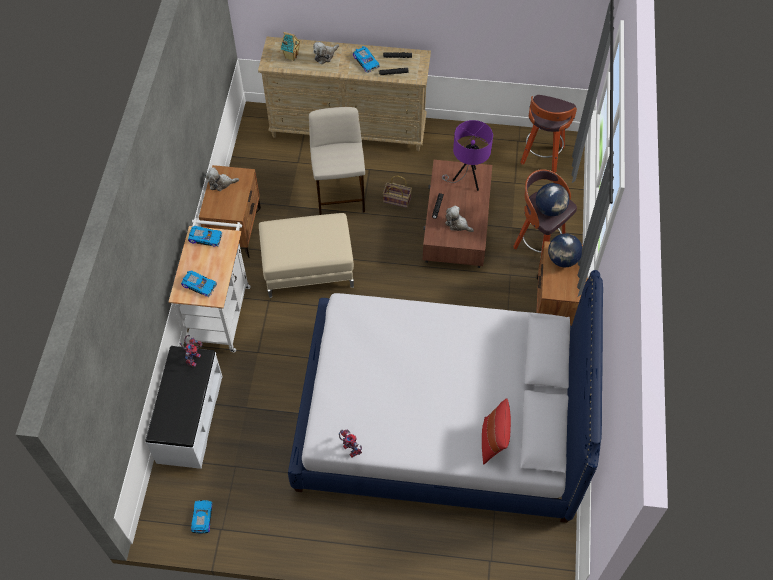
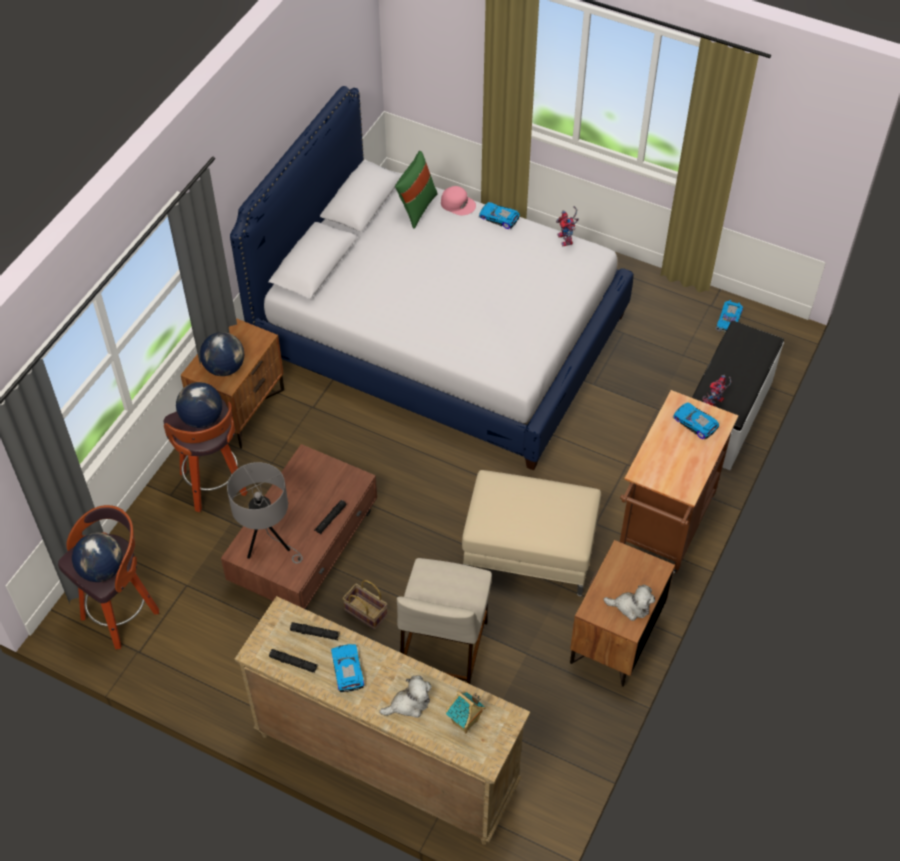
camera: 160 degrees left, 5 degrees down
(205, 237) = (674, 482): toy car -> toy car (498, 218)
(220, 311) = (663, 528): white cart -> brown cart
(457, 224) = (317, 487): plush toy -> none
(460, 459) = (458, 203): none -> pink cap
(466, 180) = (269, 546): purple table lamp -> grey table lamp
(493, 441) = (416, 208): red pillow -> green pillow
(546, 105) = (101, 570): none -> globe

